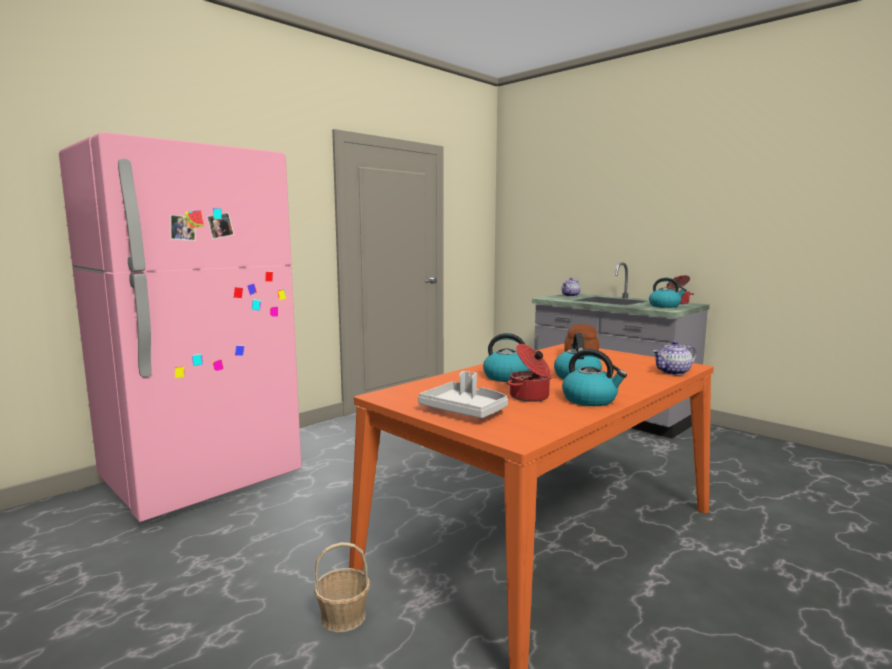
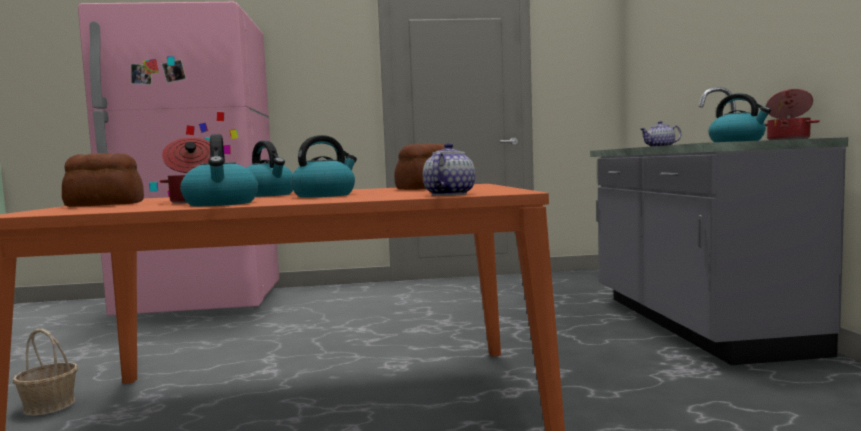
camera: 40 degrees right, 5 degrees down
(465, 410) = (106, 204): grey tray -> bread
(673, 372) = (448, 194): teapot -> teapot turned 90 degrees clockwise

